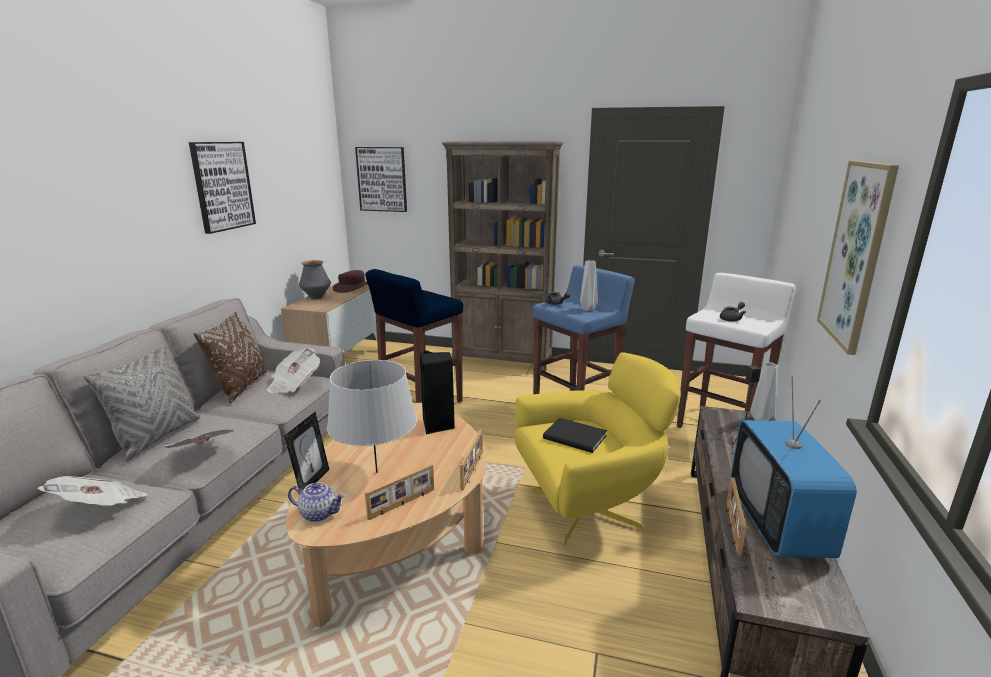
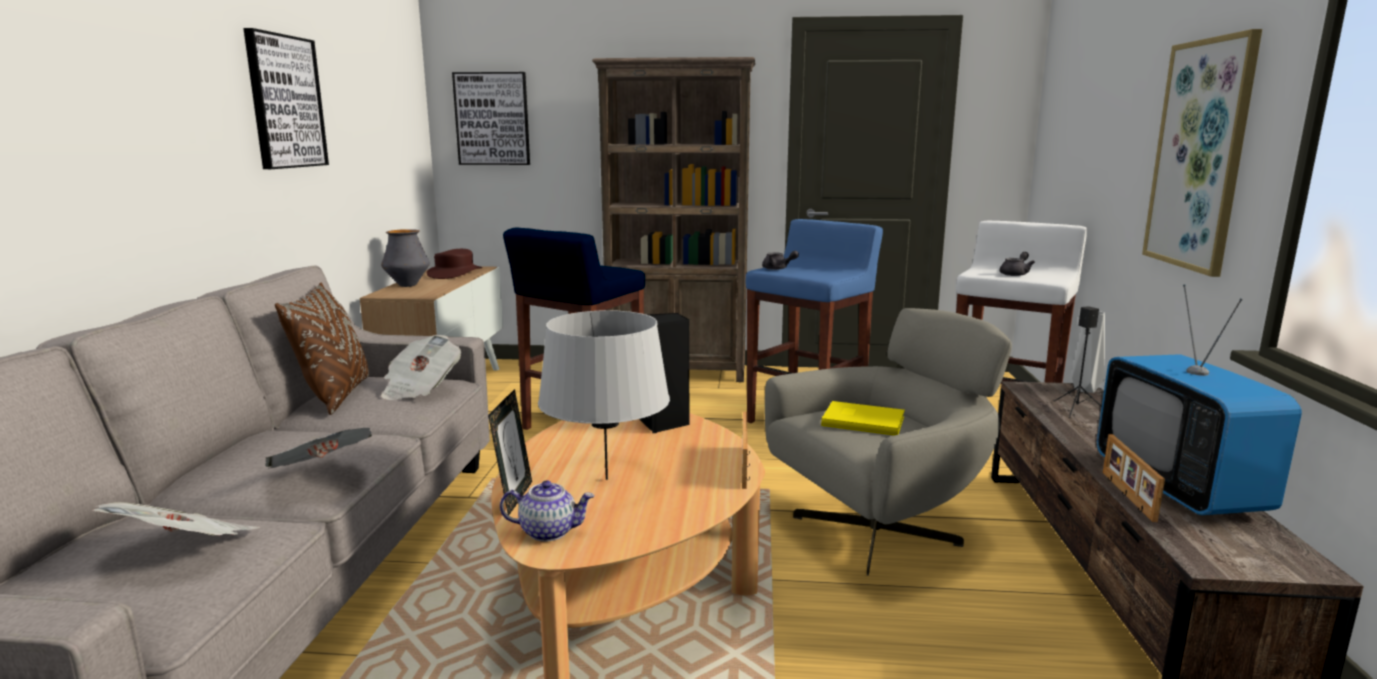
camera: 10 degrees left, 5 degrees down
(157, 437) = (232, 461): grey pillow -> none
(402, 504) = (668, 510): picture frame -> none
(574, 436) = (862, 420): black book -> yellow book
(587, 309) = (824, 272): grey vase -> none
(589, 509) = (880, 530): yellow armchair -> grey armchair

